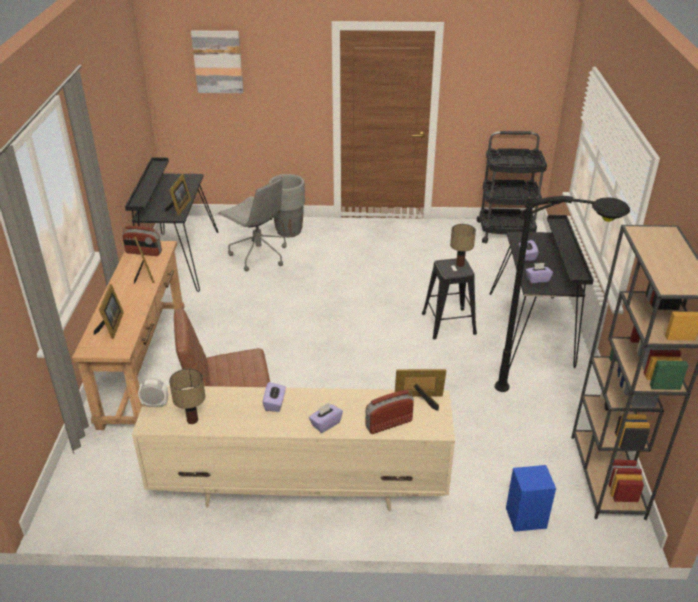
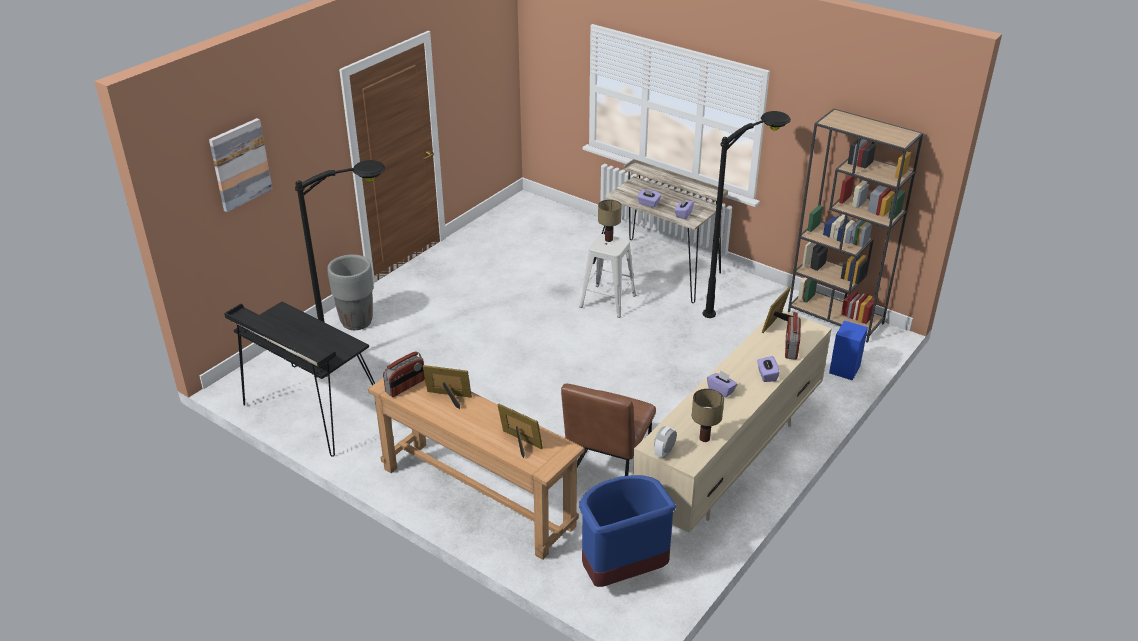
camera: 55 degrees left, 0 degrees up
(107, 479) = (621, 572): none -> blue trash can
(179, 207) = (336, 338): picture frame -> none
(257, 255) = (373, 358): grey office chair -> black floor lamp
(448, 323) = (607, 301): black stool -> white stool
(505, 232) = (518, 214): black cart -> none
(533, 330) = (660, 268): black desk -> beige desk

